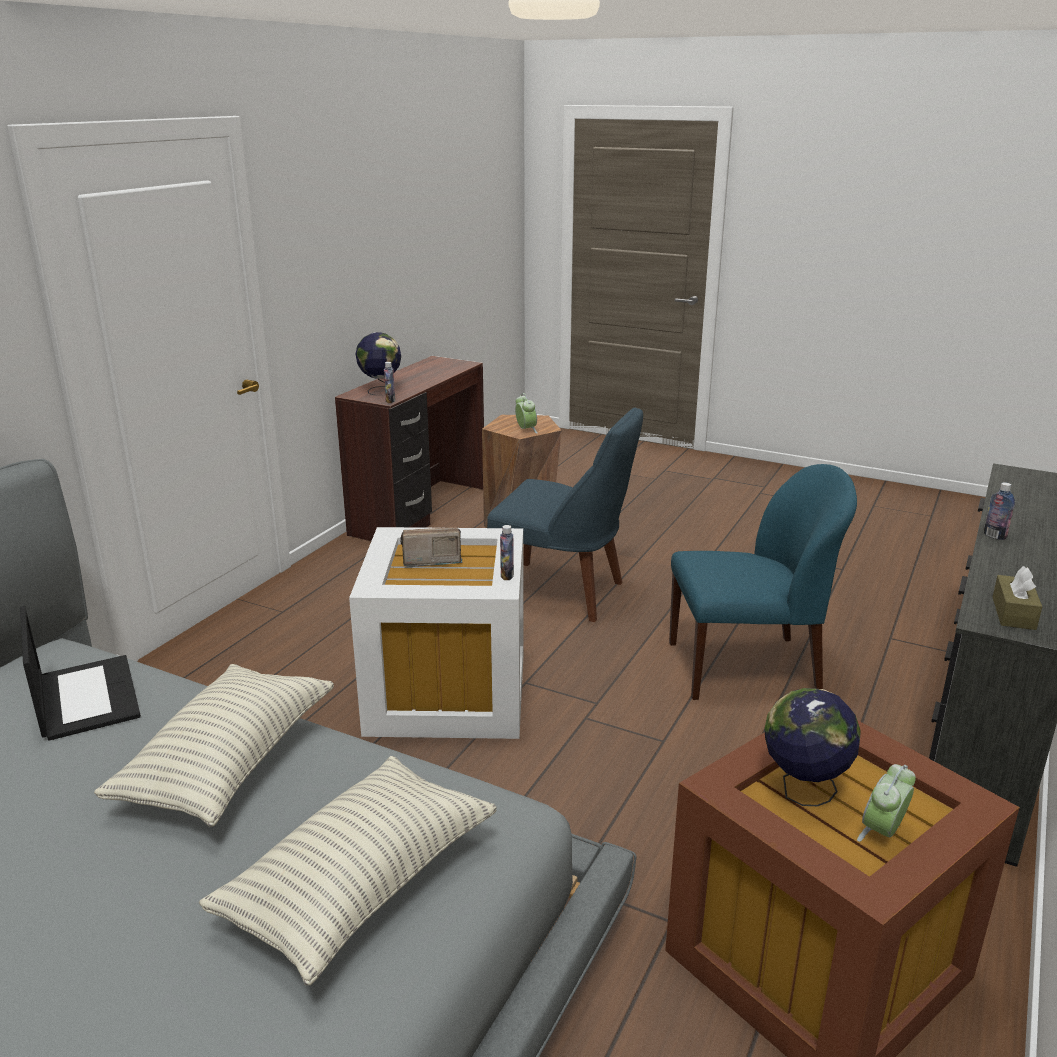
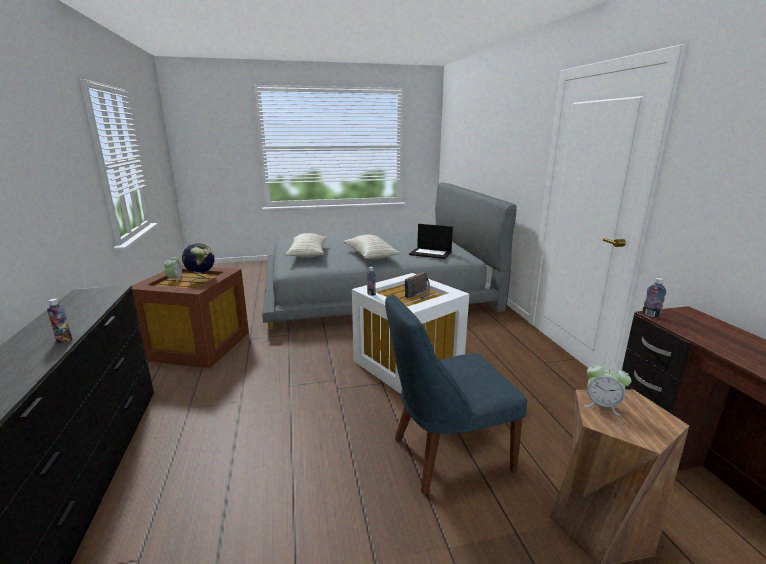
camera: 140 degrees right, 5 degrees down
(380, 389) = (701, 324): globe -> none
(746, 667) = (266, 452): blue chair -> none
(1013, 613) = (93, 296): brown tissue box -> none

